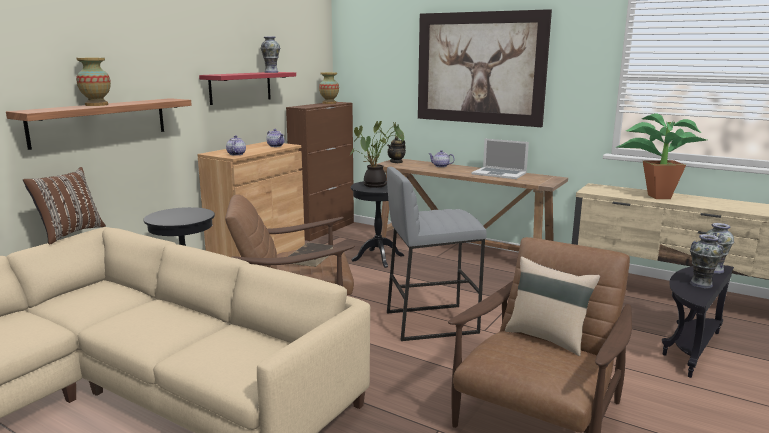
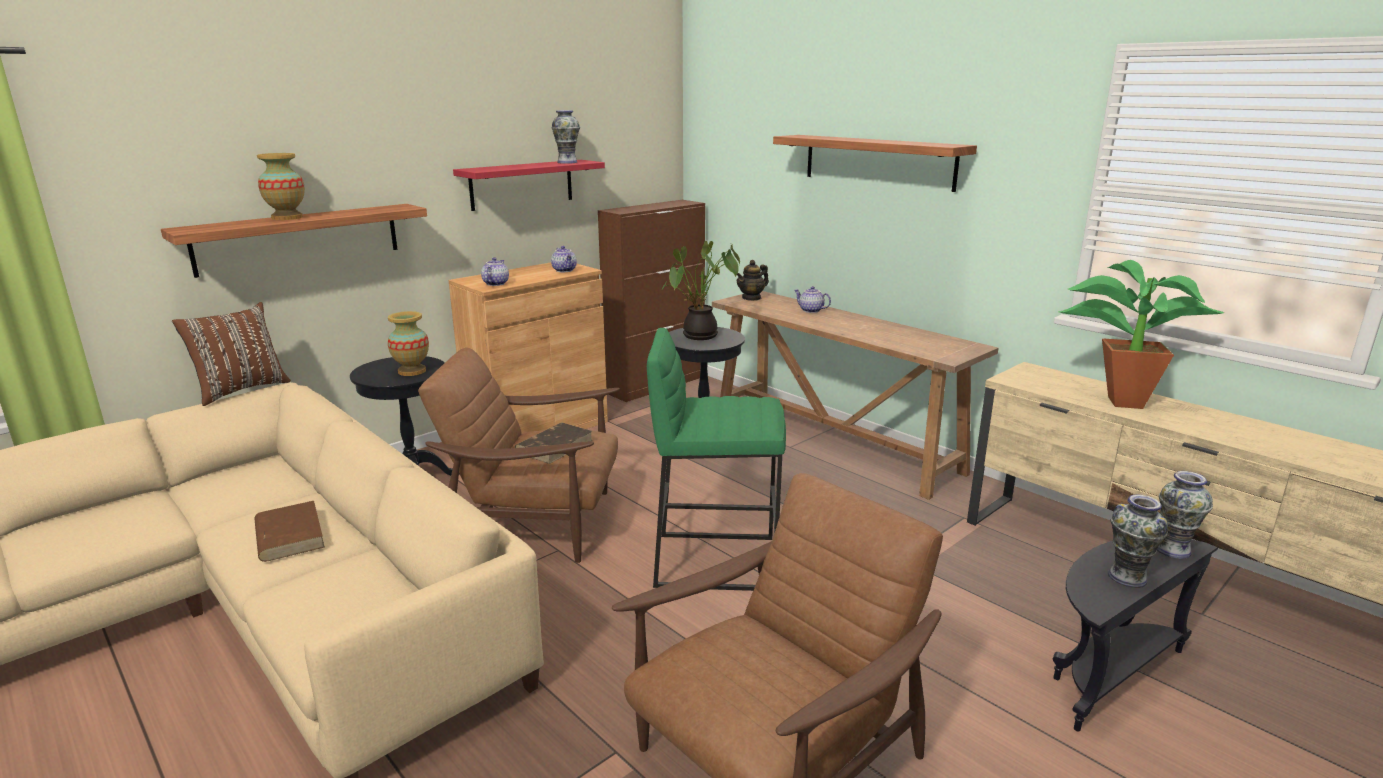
camera: 15 degrees right, 5 degrees up
(161, 323) = (289, 535): none -> brown book
(329, 103) = (669, 203): vase -> vase (412, 371)
(431, 322) = (715, 560): grey stool -> green stool
(480, 68) = (878, 161): picture -> shelf
(499, 173) = (890, 331): laptop -> none
(547, 338) = (798, 642): beige pillow -> none

